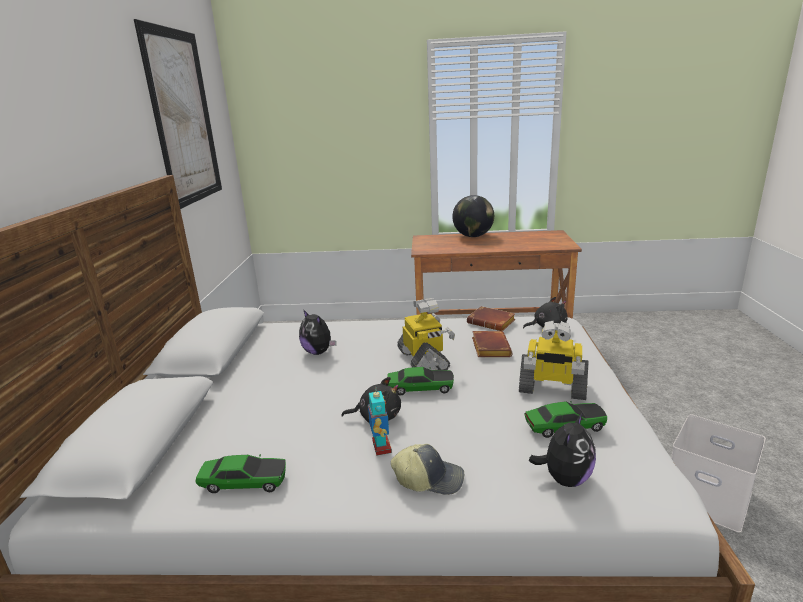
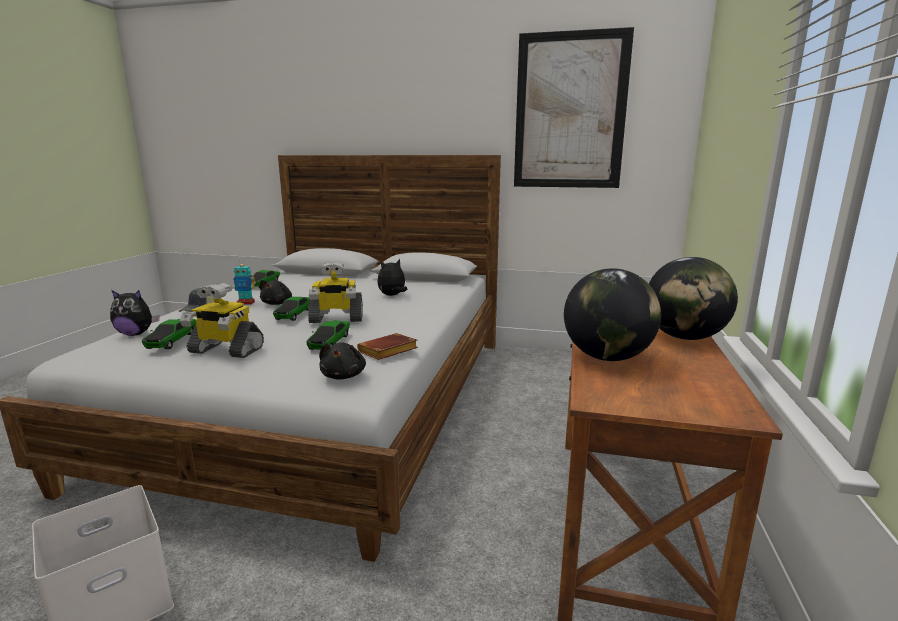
camera: 100 degrees right, 5 degrees down
(489, 348) = (330, 342): brown book -> toy car
(517, 246) = (607, 357): none -> globe
(551, 388) = (225, 350): toy robot -> toy robot turned 105 degrees counterclockwise
(565, 478) = (136, 334): plush toy -> plush toy turned 45 degrees counterclockwise

